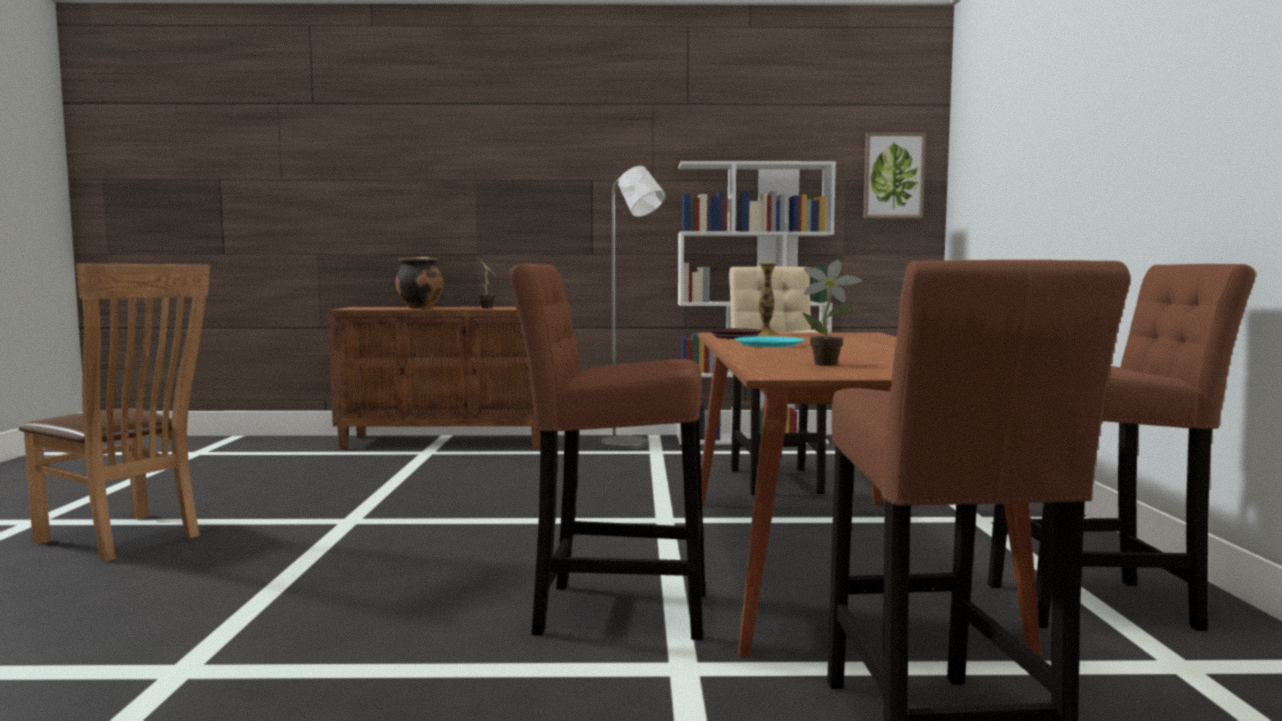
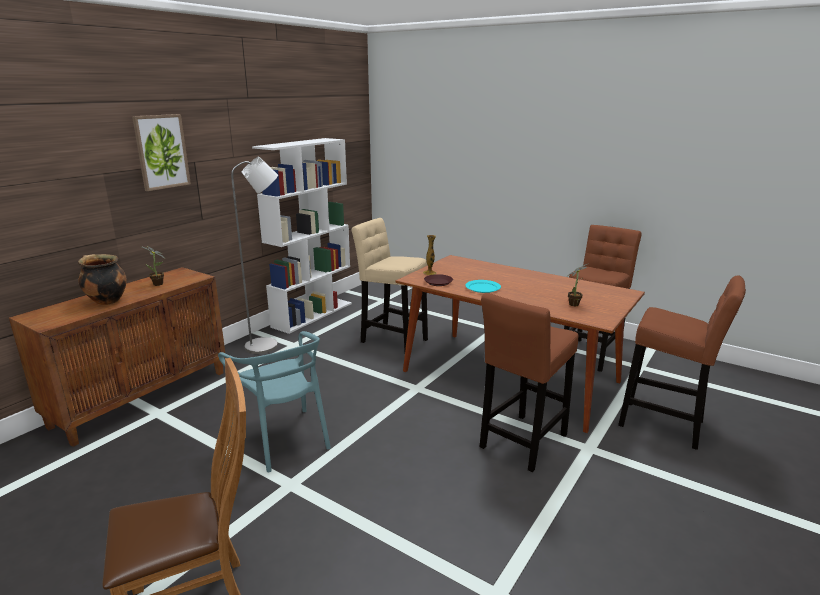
camera: 55 degrees left, 15 degrees up
(437, 497) = (283, 439): none -> turquoise chair
(893, 176) = (350, 139): picture -> picture (161, 152)

